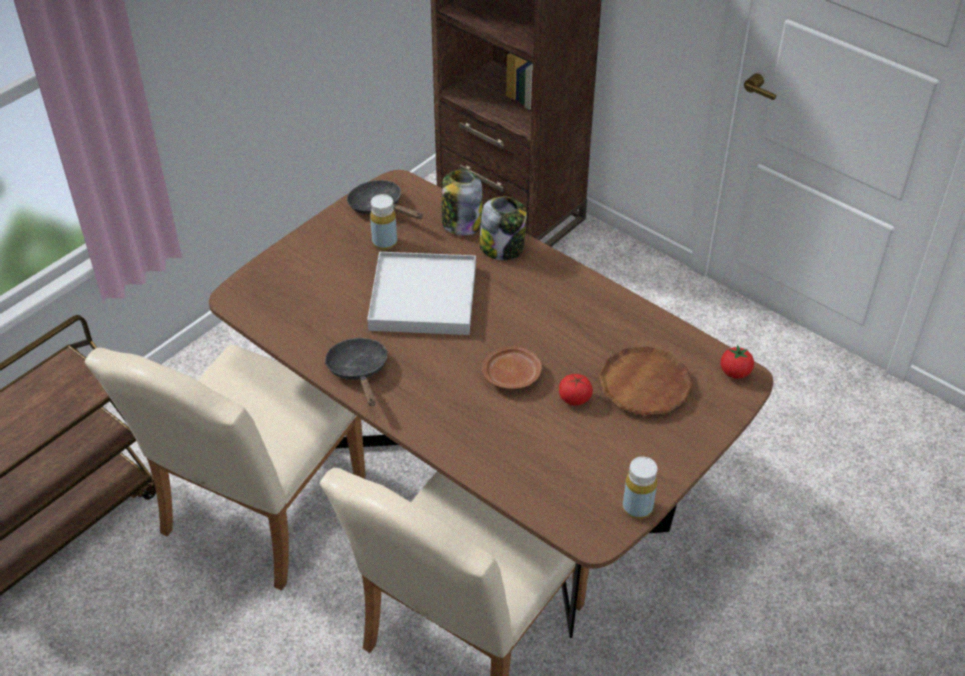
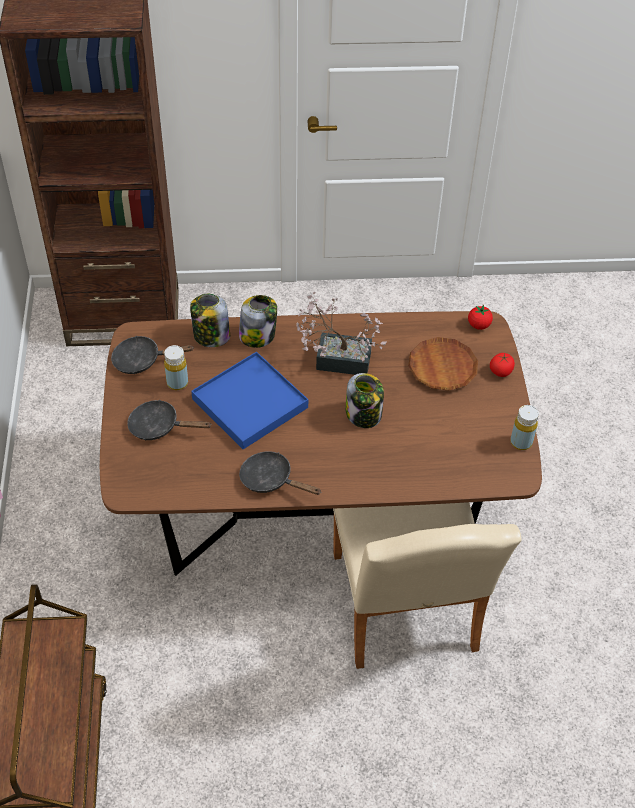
camera: 45 degrees left, 5 degrees up
(255, 514) = (191, 644): beige chair -> none
(325, 267) = (159, 426): none -> black frying pan
(423, 298) = (250, 403): white tray -> blue tray
(512, 375) = (364, 414): brown plate -> jar
(549, 312) = (336, 359): none -> potted plant
(574, 398) = (415, 403): tomato -> tomato (501, 371)

